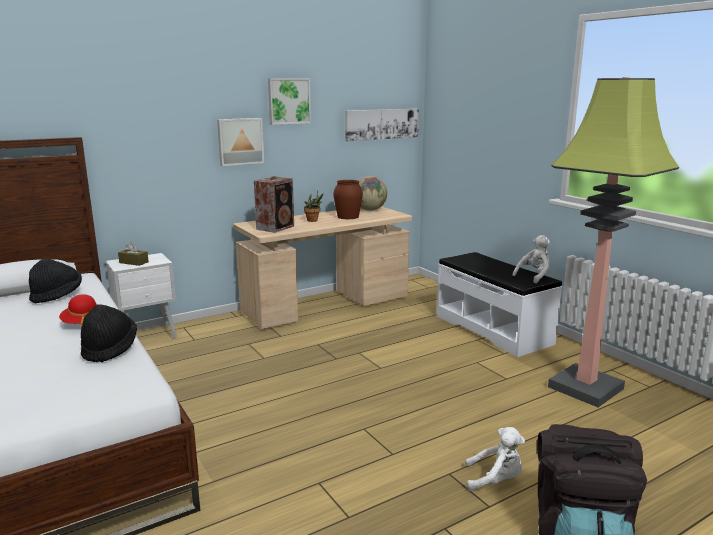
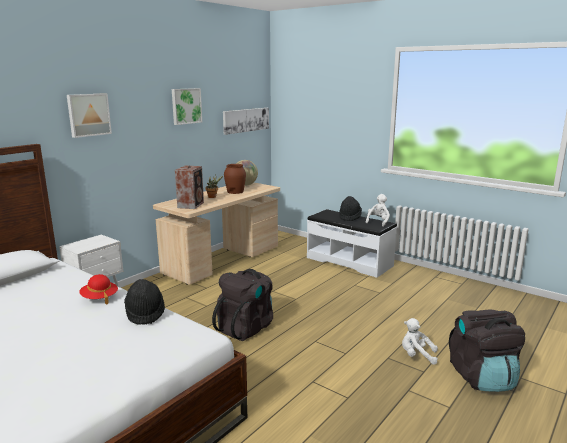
camera: 20 degrees left, 0 degrees up
(57, 296) = (48, 280): black hat -> black hat (350, 217)
(134, 262) = (86, 244): brown tissue box -> none
(240, 141) = (154, 139): picture -> picture (88, 115)
(289, 393) = (246, 327): none -> black backpack
(495, 480) = (416, 356): white plush toy -> white plush toy turned 150 degrees counterclockwise
(587, 388) = (429, 290): floor lamp -> none

